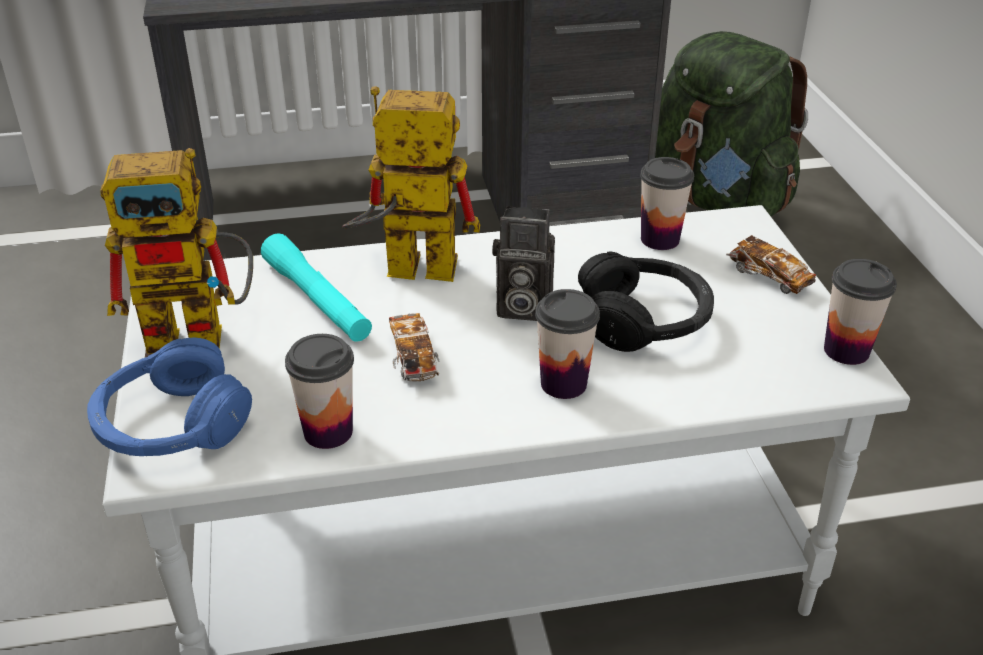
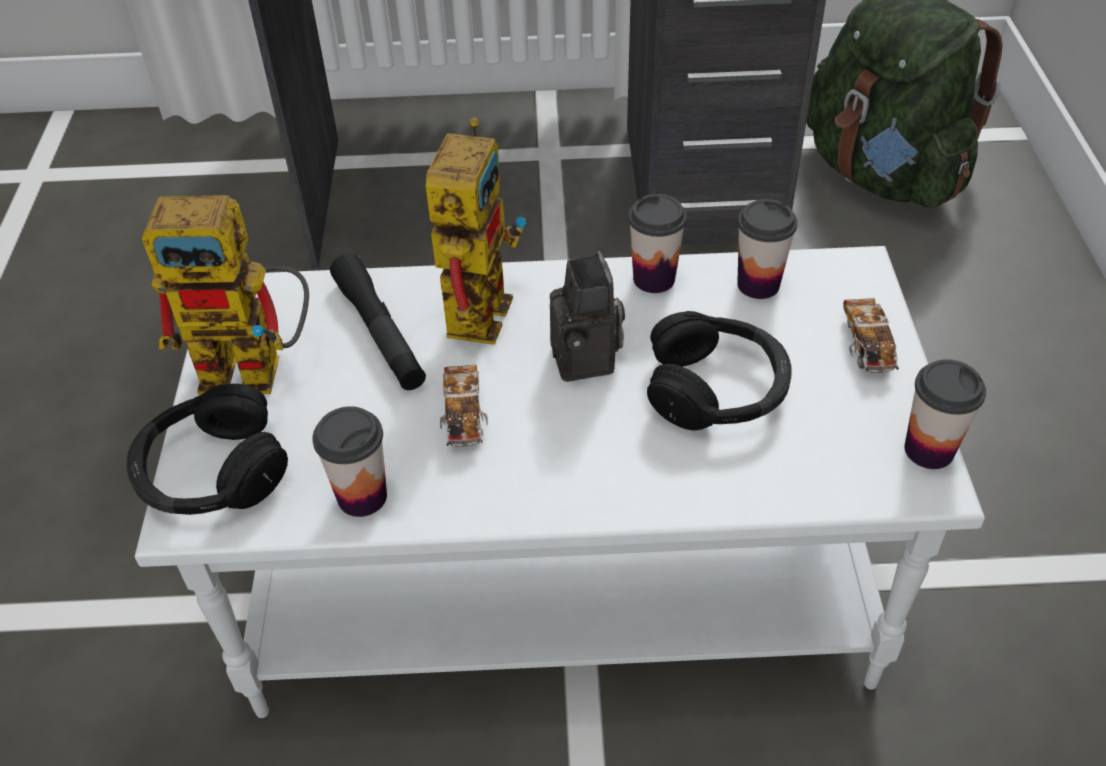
camera: 10 degrees right, 10 degrees up
(171, 425) = (212, 472): blue headphones -> black headphones
(317, 300) = (380, 333): turquoise flashlight -> black flashlight
(405, 271) = (476, 303): toy robot -> toy robot turned 90 degrees clockwise
(520, 307) = (588, 361): camera -> camera turned 120 degrees counterclockwise
(563, 384) = (612, 462): cup -> cup (654, 279)
(768, 277) = (866, 345): toy car -> toy car turned 150 degrees counterclockwise

